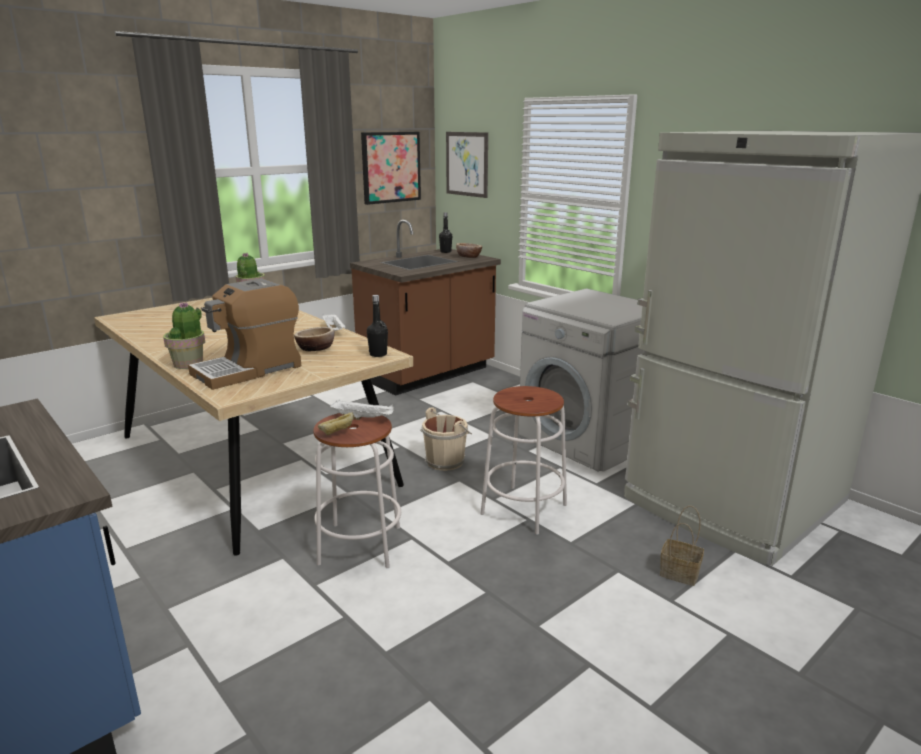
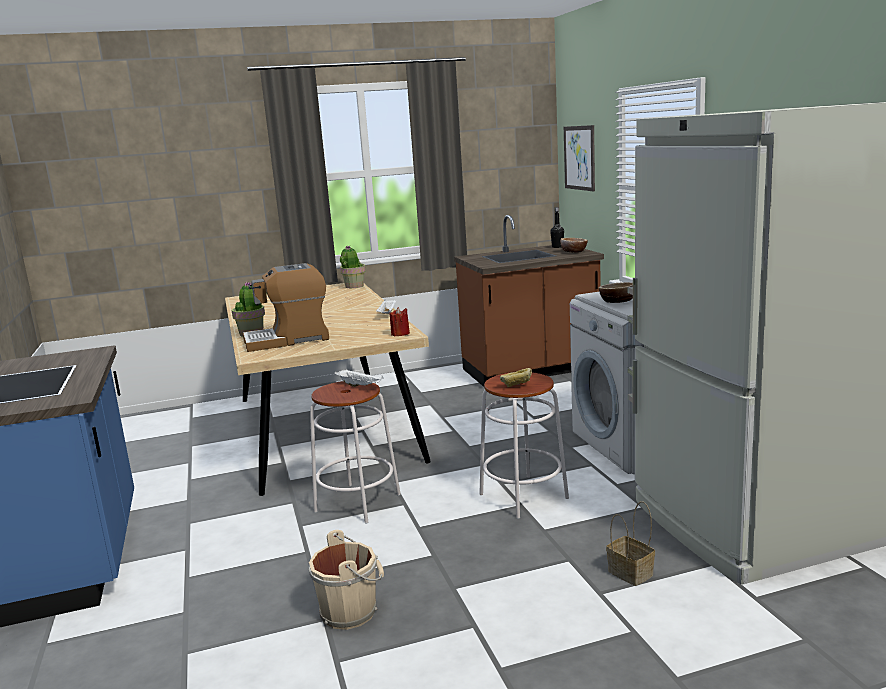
camera: 25 degrees right, 5 degrees down
(315, 348) = (356, 327): bowl -> bowl (617, 301)
(337, 434) = (327, 396): bread -> bread (516, 387)
(378, 354) = (400, 334): black bottle -> red candle
(390, 167) = (506, 164): picture -> none
(446, 461) = (485, 447): beige bucket -> beige bucket (351, 611)

